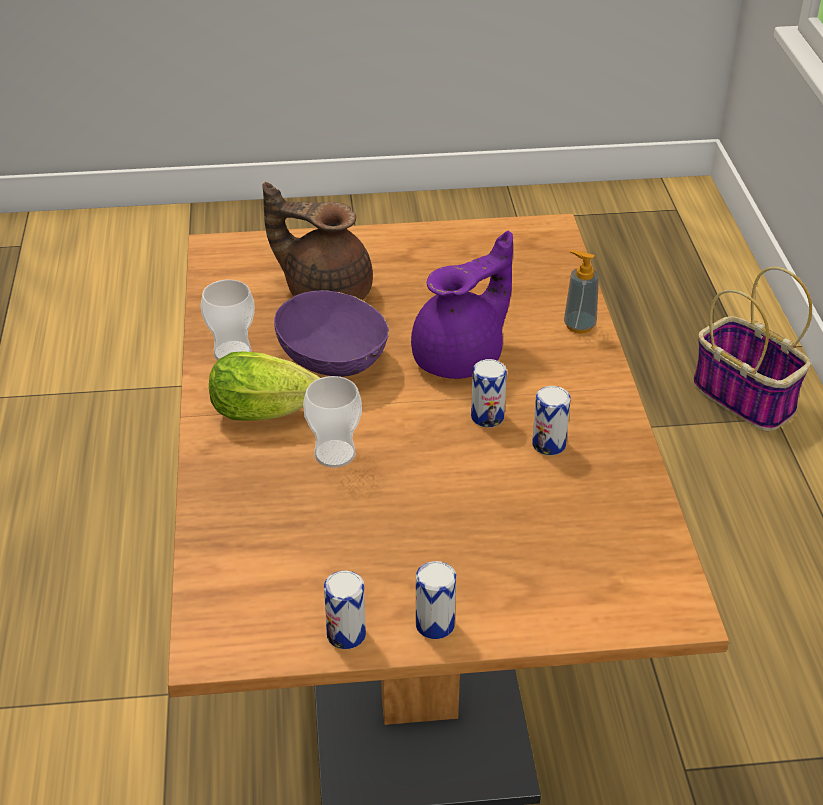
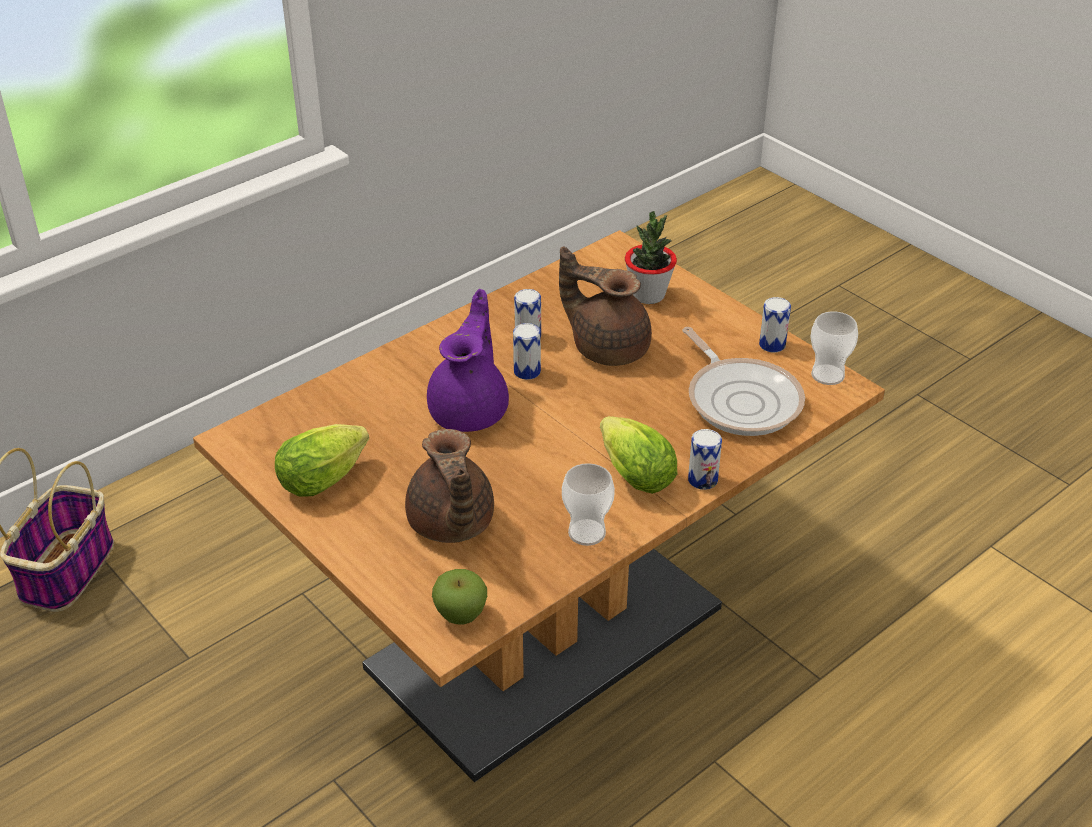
camera: 125 degrees left, 0 degrees up
(228, 261) = (461, 615): none -> apple
(284, 546) = (741, 399): none -> frying pan
(334, 360) = (539, 471): purple bowl -> none
(335, 454) = (638, 420): cup -> cup (827, 375)
(435, 624) = (726, 318): can -> can (702, 480)
(451, 255) = (327, 477): none -> lettuce
(461, 358) = (471, 410): purple teapot -> purple teapot turned 90 degrees clockwise
(474, 493) = (607, 347): none -> brown teapot
(545, 580) = (648, 295): none -> potted plant
(579, 325) = (373, 371): soap dispenser -> none

